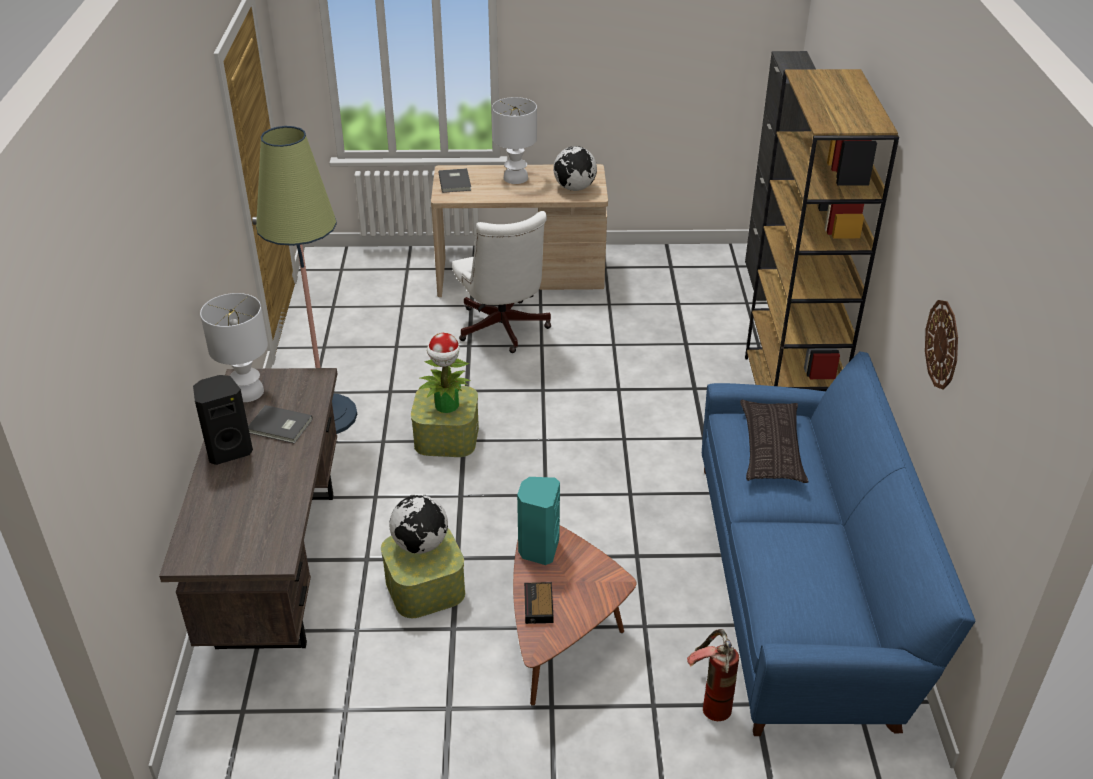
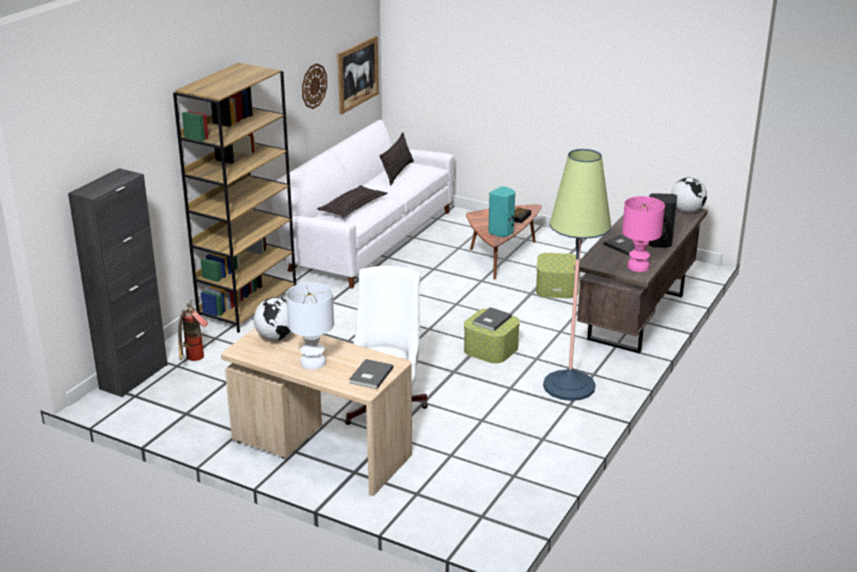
camera: 150 degrees left, 10 degrees down
(246, 392) = (639, 267): white table lamp -> pink table lamp
(420, 545) = (557, 265): globe -> globe (687, 211)
(447, 406) = (491, 320): potted plant -> grey book
(709, 701) = (455, 224): fire extinguisher -> fire extinguisher (194, 360)
(801, 586) = (367, 239): blue sofa -> white sofa
(813, 572) = (398, 172): none -> pillow
(990, 471) = (357, 74): none -> picture

